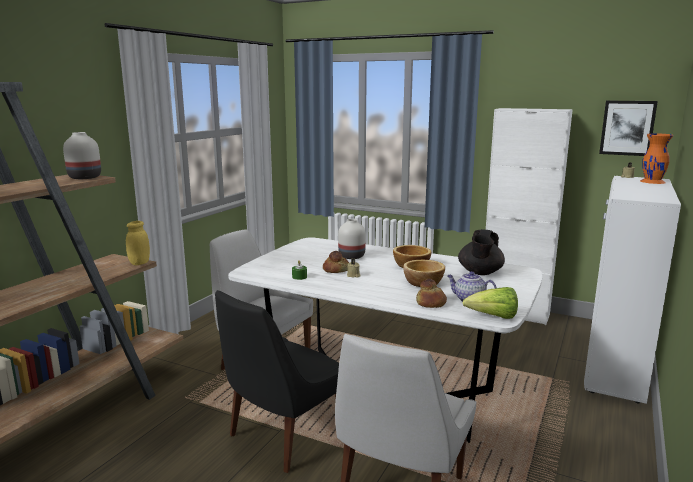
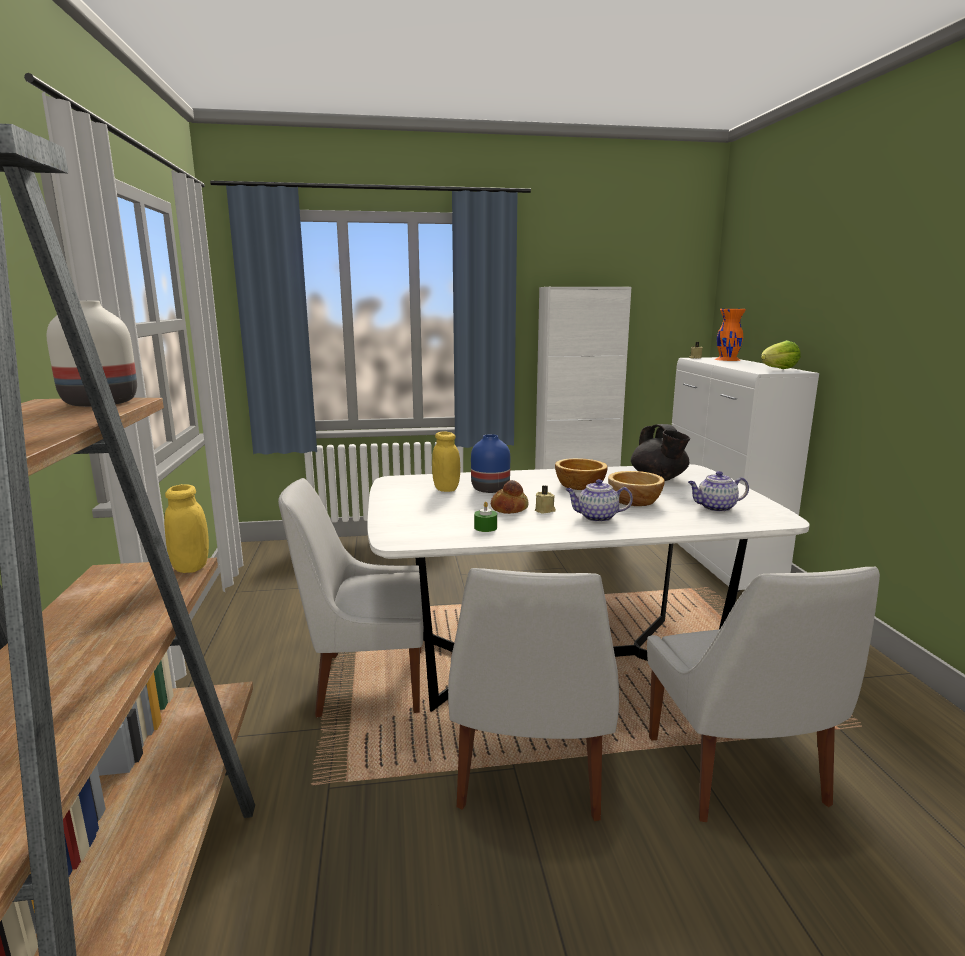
camera: 35 degrees left, 0 degrees up
(282, 437) = (529, 775): black chair -> white chair
(327, 251) = (446, 489): none -> yellow jar
(351, 256) = (490, 489): white vase -> blue vase
(373, 286) = (596, 517): none -> teapot
(431, 303) = (693, 520): bread -> none
(493, 317) = (775, 519): lettuce -> lettuce (777, 369)
(627, 128) = (668, 307): picture -> none

